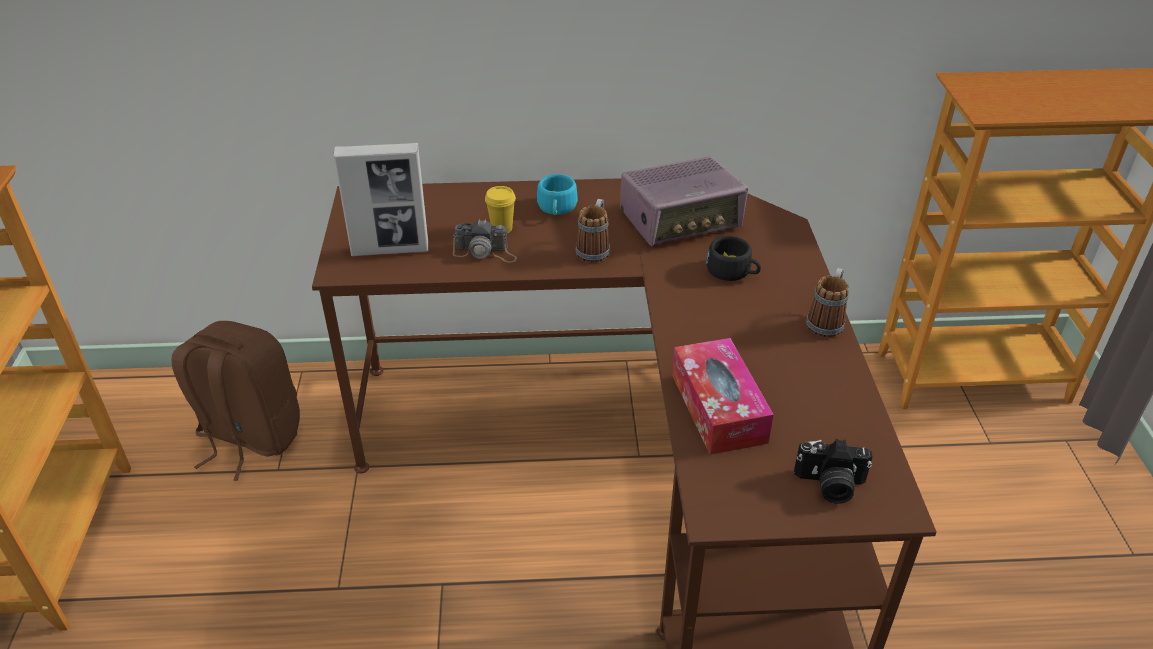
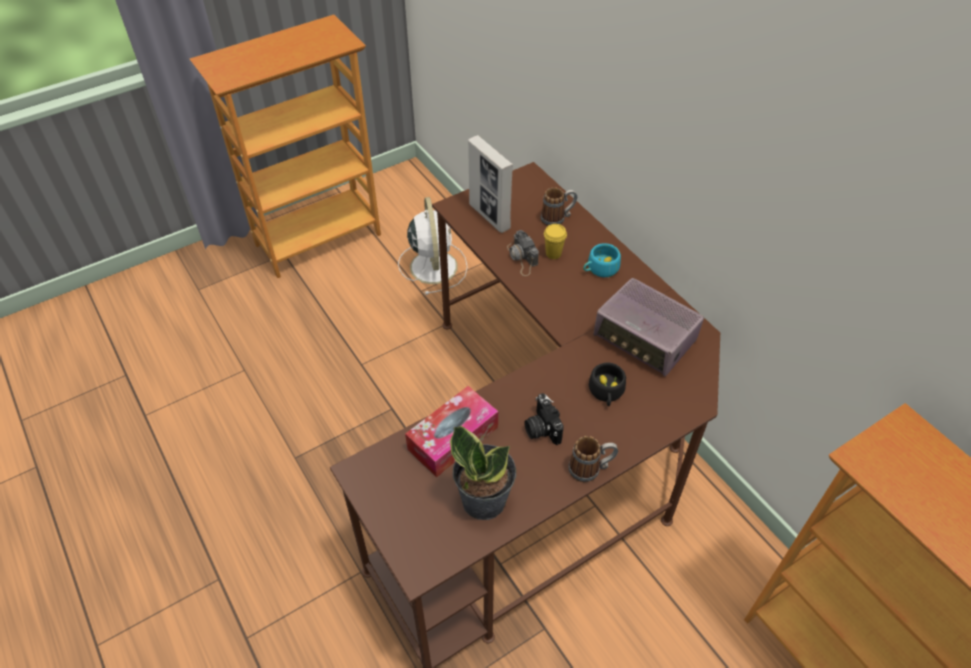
camera: 60 degrees right, 10 degrees up
(249, 438) = (433, 265): brown backpack -> white fan
(594, 249) = (570, 308): mug -> mug (557, 218)
(823, 415) = (484, 499): none -> potted plant
(829, 485) = (417, 524): camera -> camera (541, 428)

